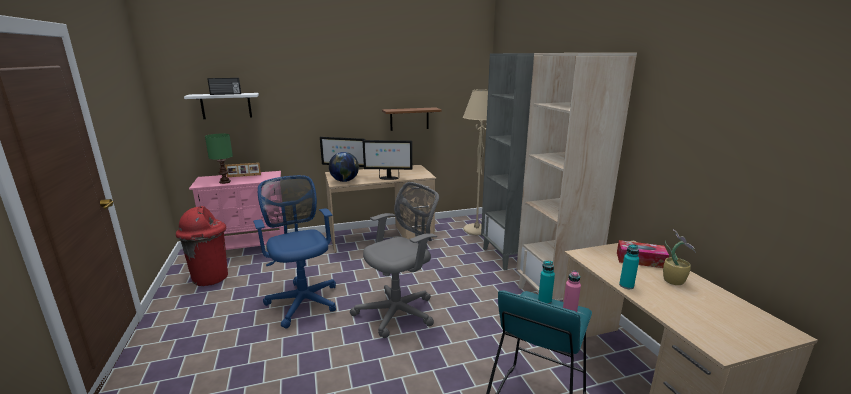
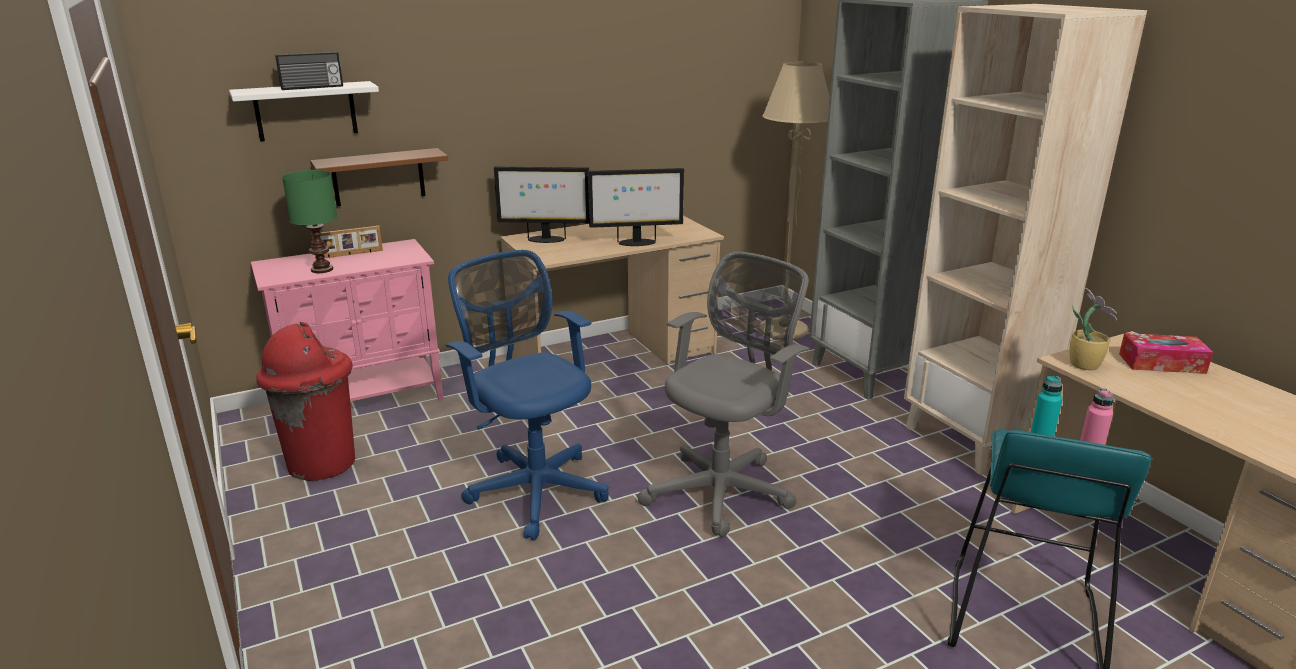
camera: 10 degrees left, 5 degrees up
(344, 181) = (556, 253): globe -> none
(409, 119) = (654, 123): brown shelf -> brown shelf (378, 177)
(626, 286) = (1165, 406): turquoise bottle -> none
(673, 280) = (1227, 392): potted plant -> potted plant (1083, 364)

